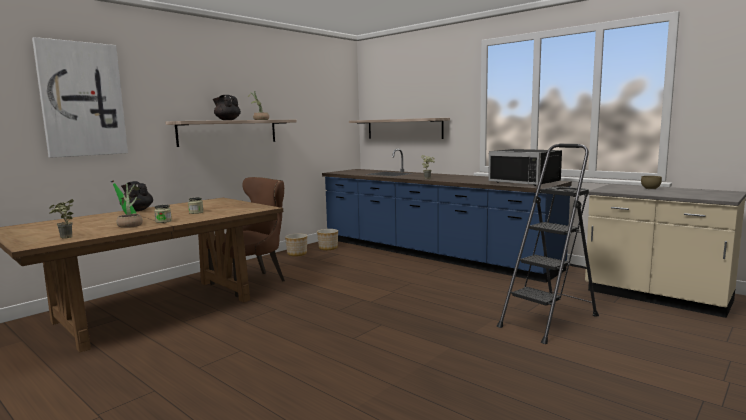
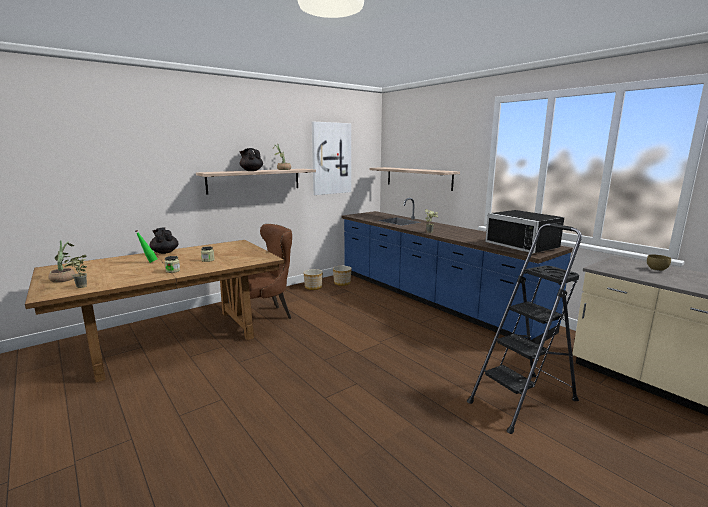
camera: 10 degrees right, 5 degrees up
(82, 99) = (120, 155): picture -> picture (331, 158)
(131, 225) = (144, 273): potted plant -> potted plant (64, 278)

